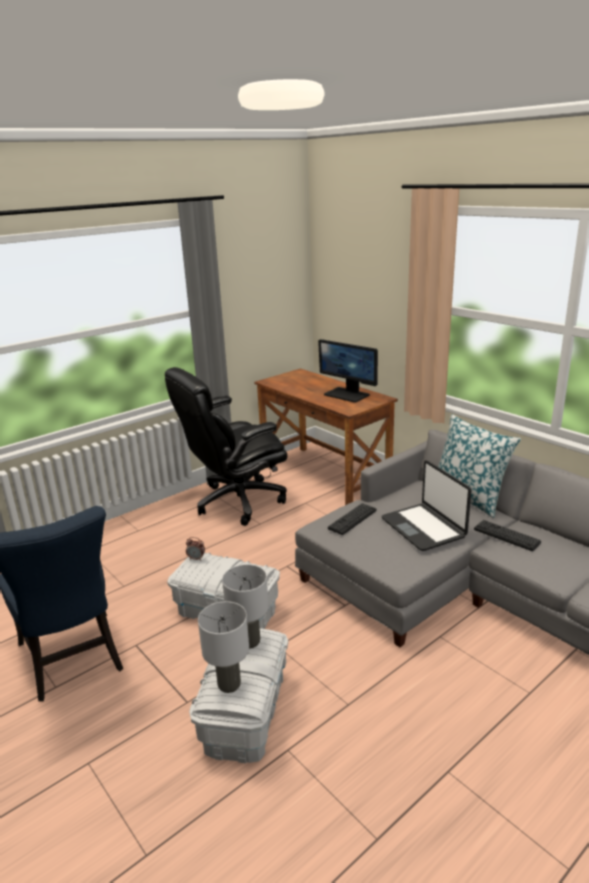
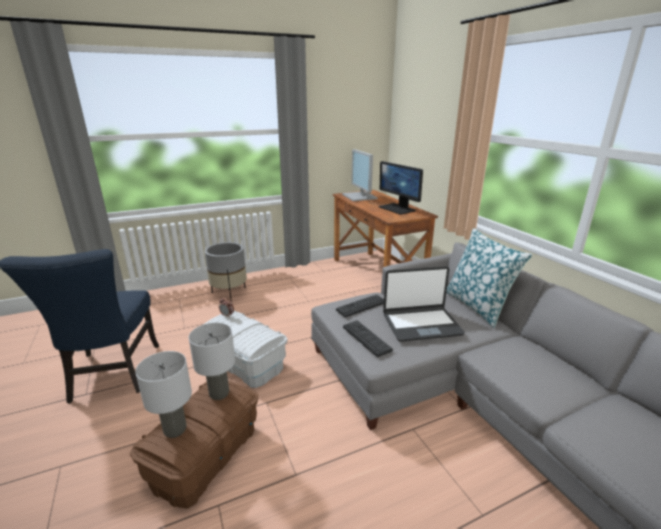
camera: 15 degrees right, 0 degrees up
(154, 533) = (229, 294): none -> grey planter
(235, 502) = (299, 283): black office chair -> none
(245, 711) = (205, 455): white storage box -> brown storage box
(291, 382) = (360, 196): none -> monitor
(424, 527) = (421, 324): laptop -> laptop turned 90 degrees counterclockwise
(506, 536) = (500, 346): keyboard -> keyboard (366, 338)

